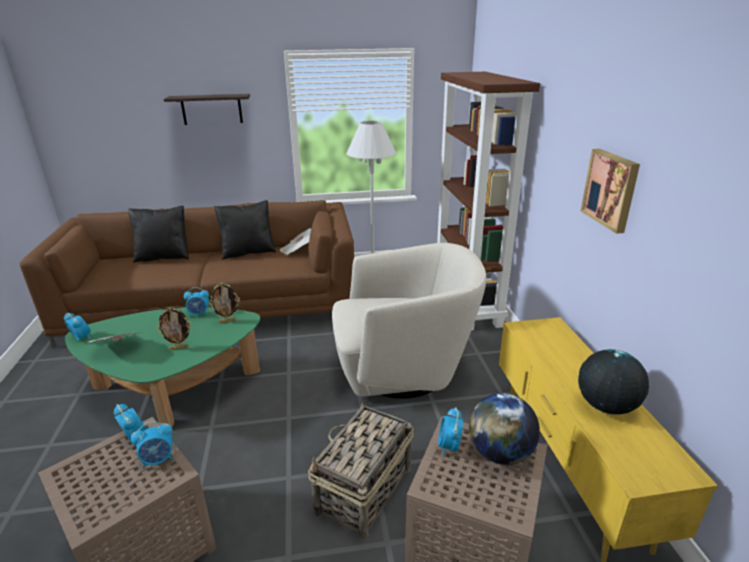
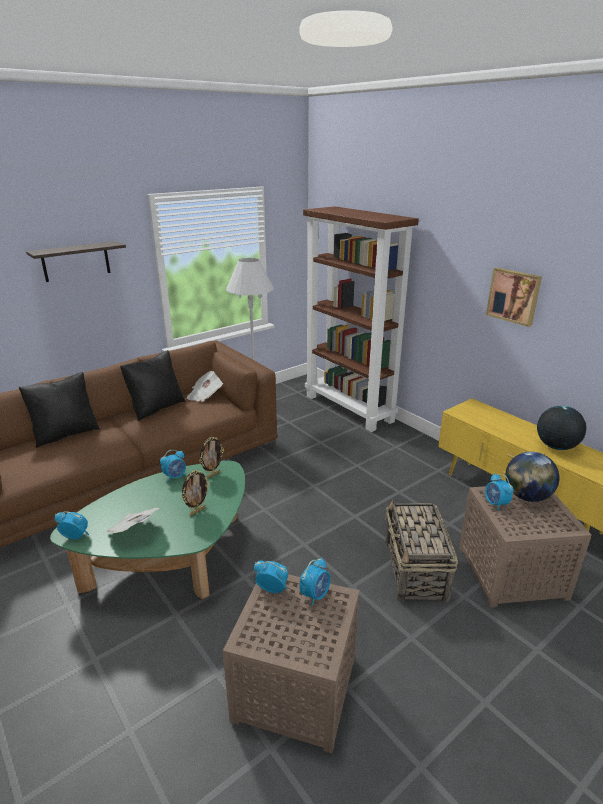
camera: 30 degrees left, 0 degrees up
(403, 370) = (355, 476): beige armchair -> none

